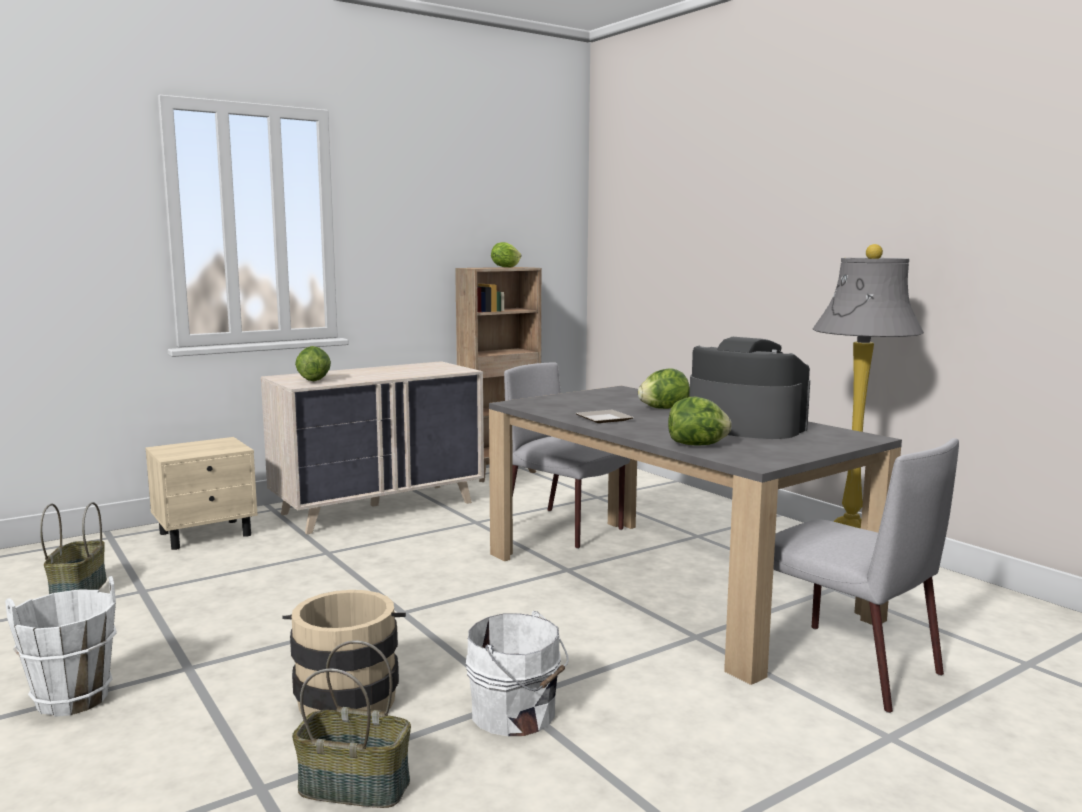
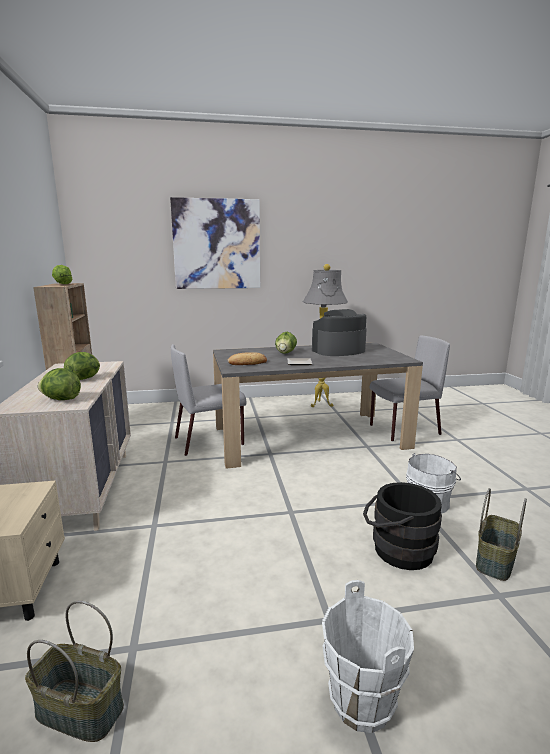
camera: 65 degrees left, 5 degrees up
(348, 696) = (397, 549): beige bucket -> black bucket
(562, 403) = (248, 363): none -> bread
(697, 445) = (369, 360): lettuce -> lettuce (84, 378)
(750, 208) = (217, 244): none -> picture

